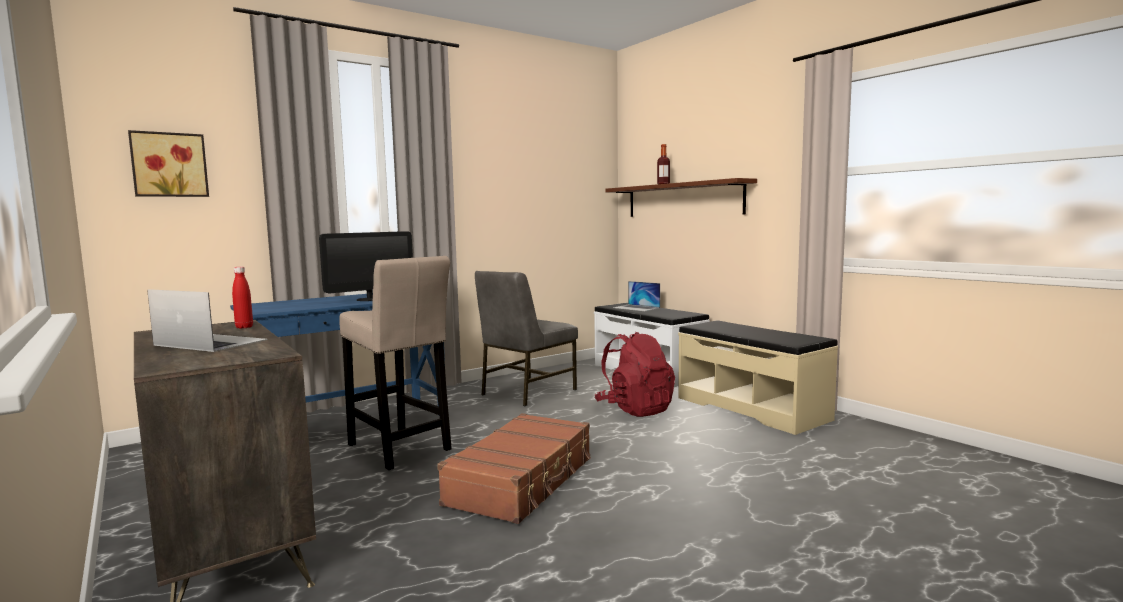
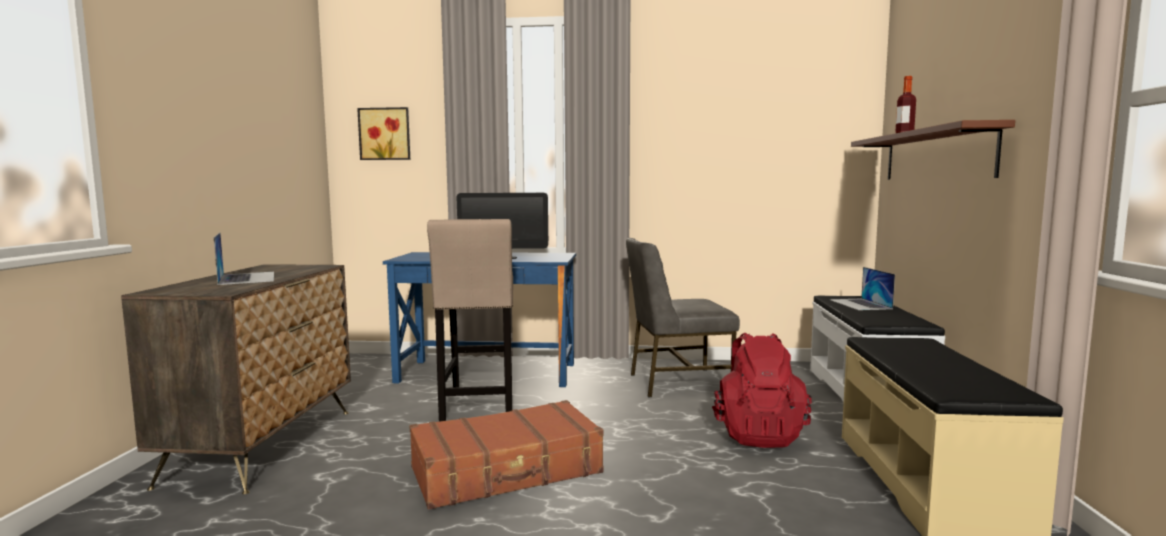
camera: 40 degrees right, 0 degrees up
(244, 327) = (310, 269): red bottle -> none

